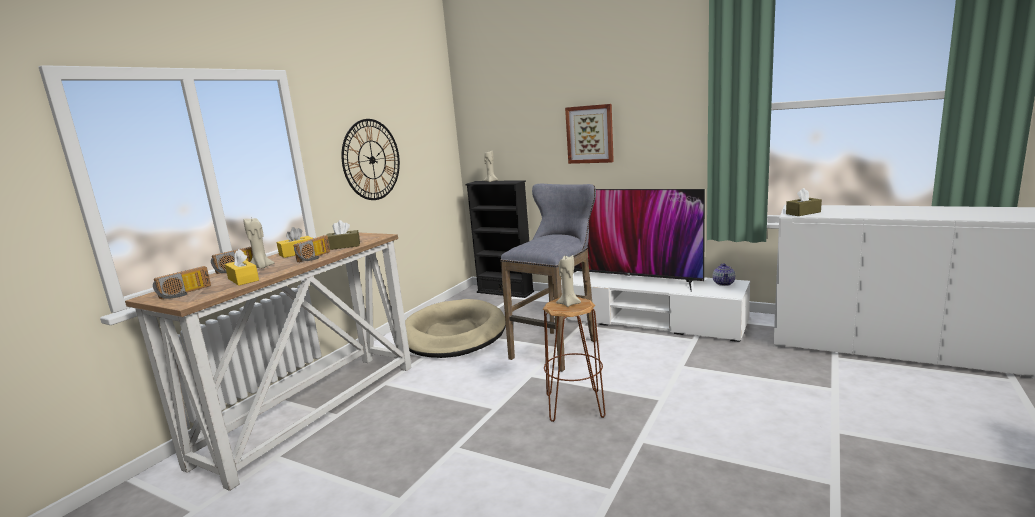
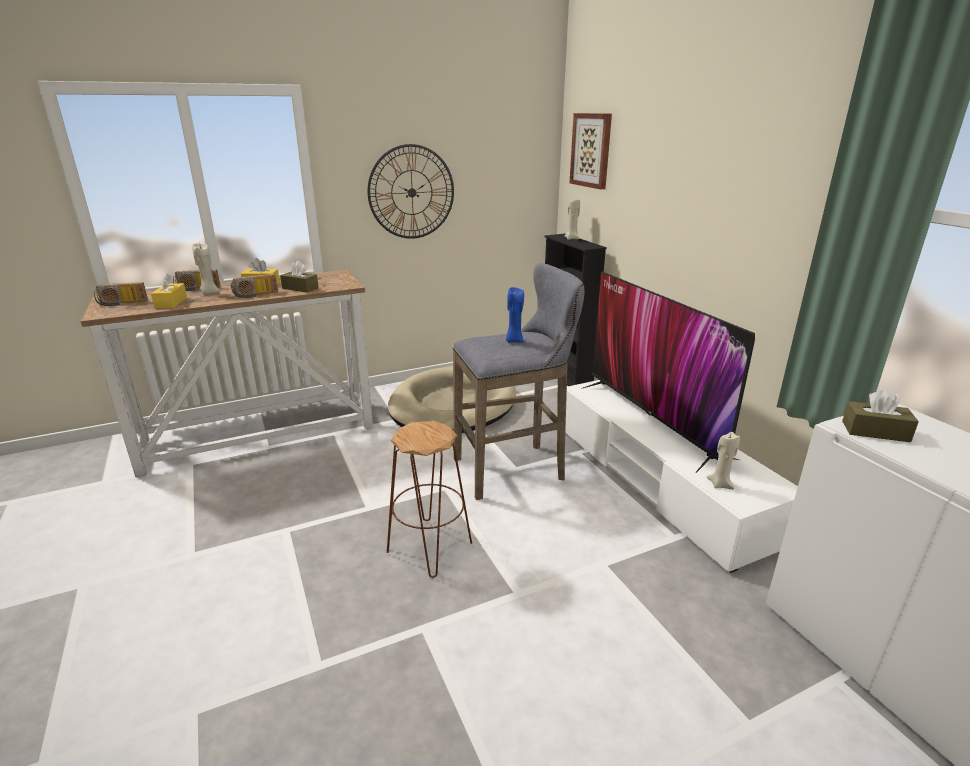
camera: 35 degrees right, 10 degrees up
(550, 239) = (514, 340): none -> blue candle
(568, 304) = (423, 434): beige candle -> beige candle (720, 484)
(590, 134) = (681, 202): picture -> picture (591, 150)
(724, 283) = (762, 480): teapot -> none

